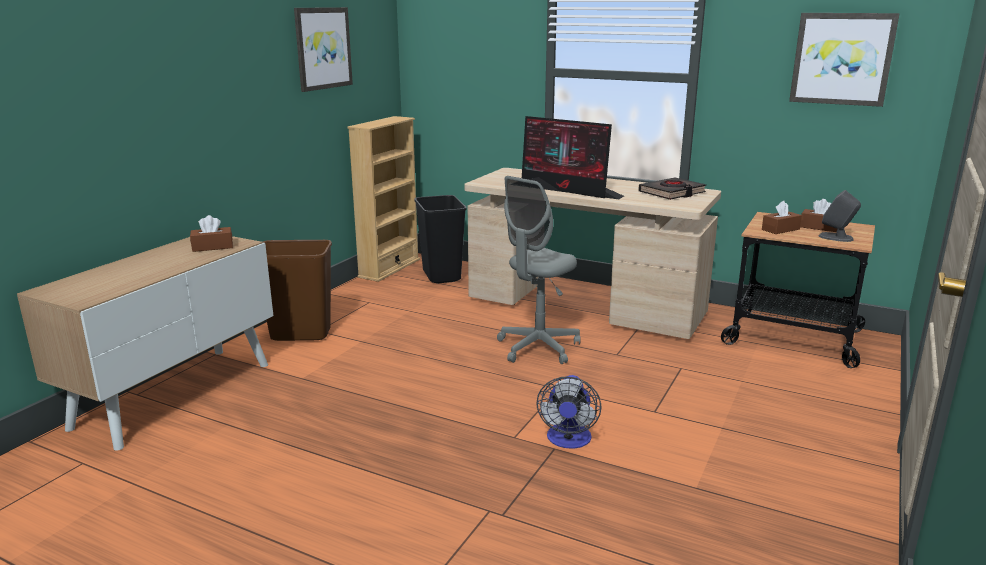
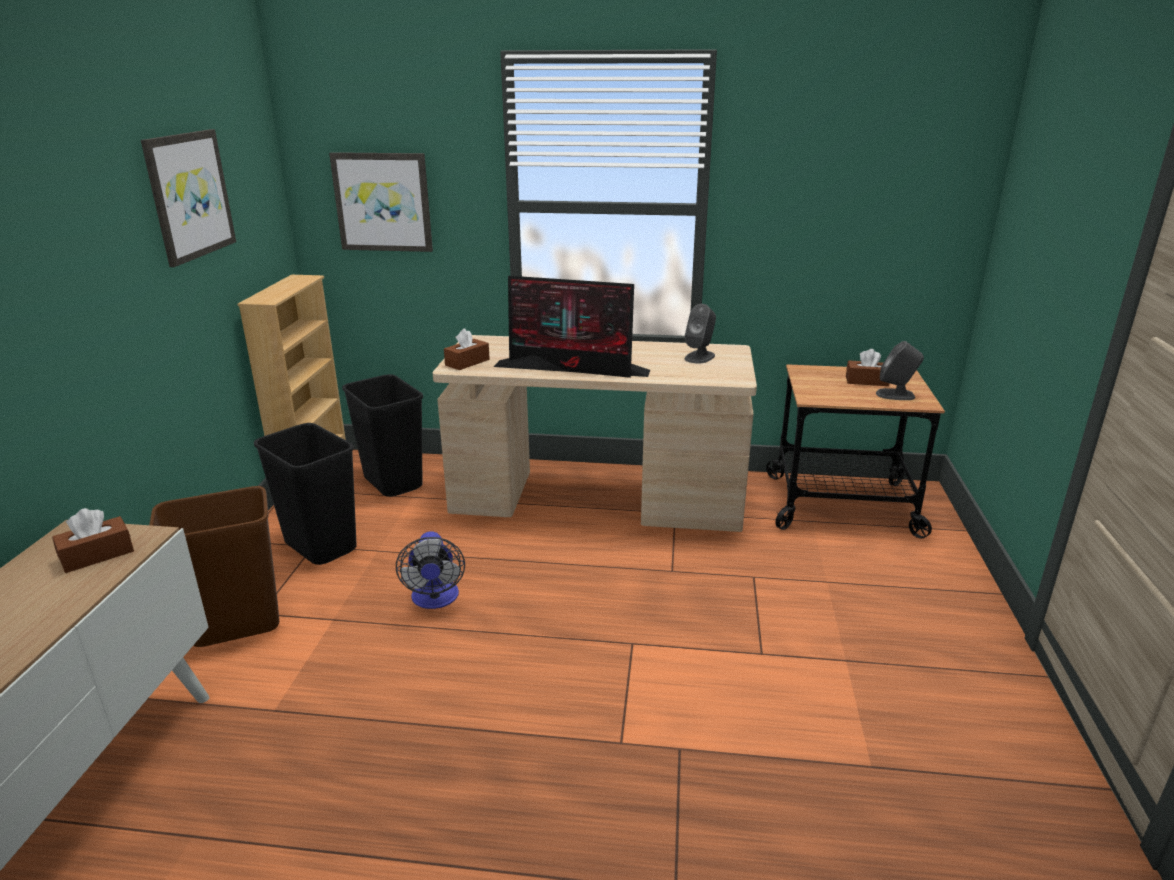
camera: 20 degrees left, 5 degrees up
(373, 303) = (319, 547): none -> black trash can
(538, 347) = (574, 580): grey office chair -> none
(568, 440) = (689, 730): fan -> fan (435, 599)
(672, 193) = (699, 357): black book -> grey speaker
(780, 229) = (832, 390): brown tissue box -> brown tissue box (467, 362)
(842, 59) = (877, 182): picture -> picture (383, 202)

